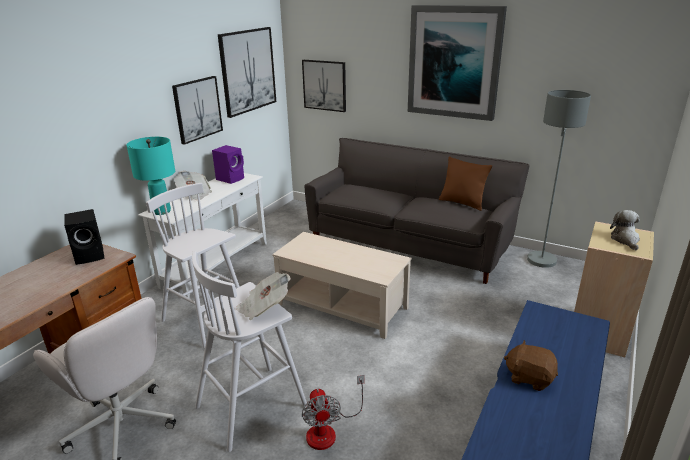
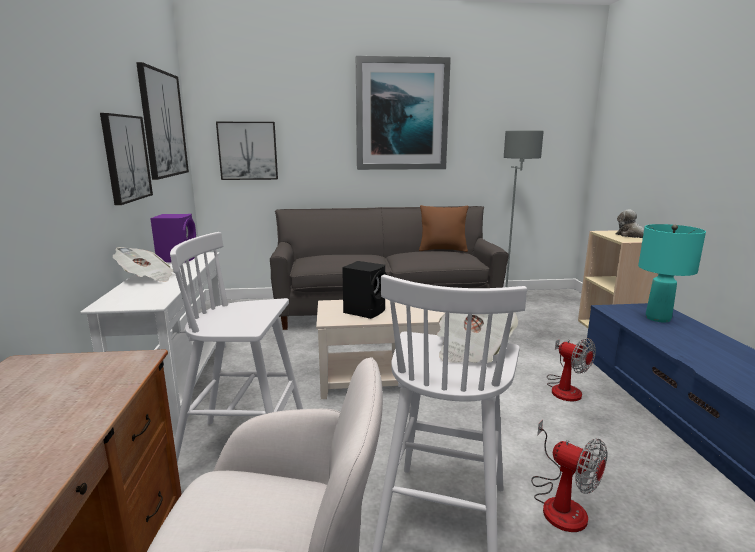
camera: 35 degrees left, 10 degrees down
(91, 255) = (71, 371): black speaker -> black speaker (365, 311)
(161, 211) = (121, 301): turquoise table lamp -> turquoise table lamp (657, 318)
(455, 363) = (564, 388): none -> fan
(529, 377) = (698, 353): brown plush toy -> none

